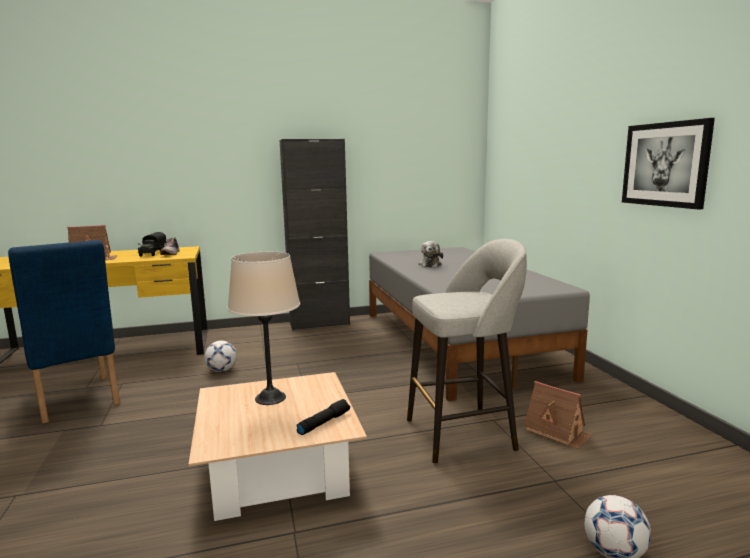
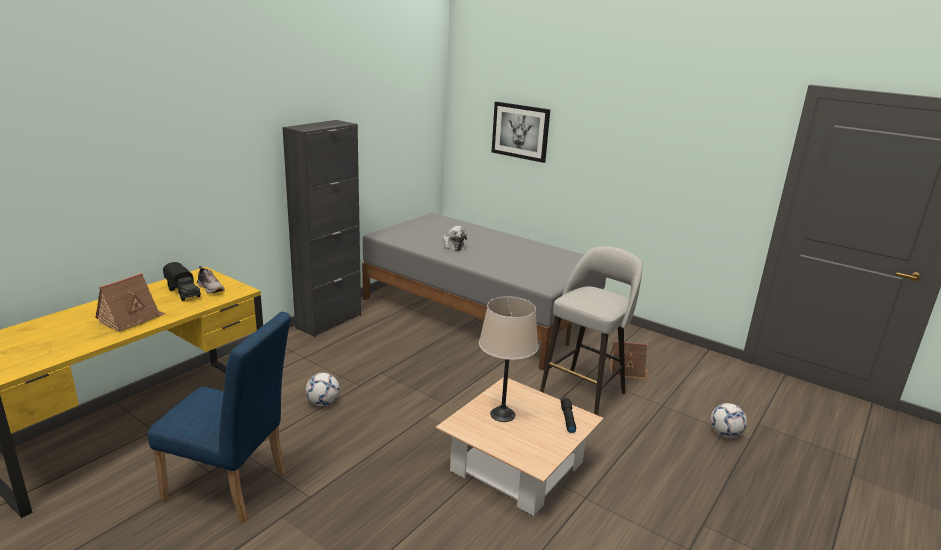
camera: 40 degrees left, 10 degrees up
(665, 164) = (662, 169): picture -> picture (520, 131)

